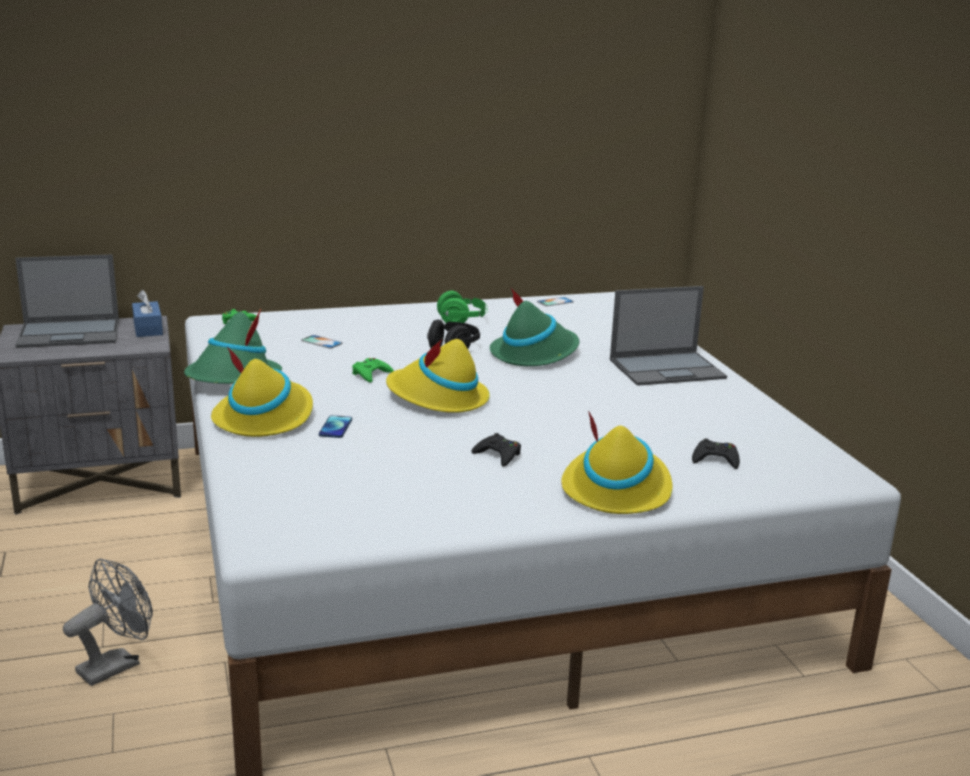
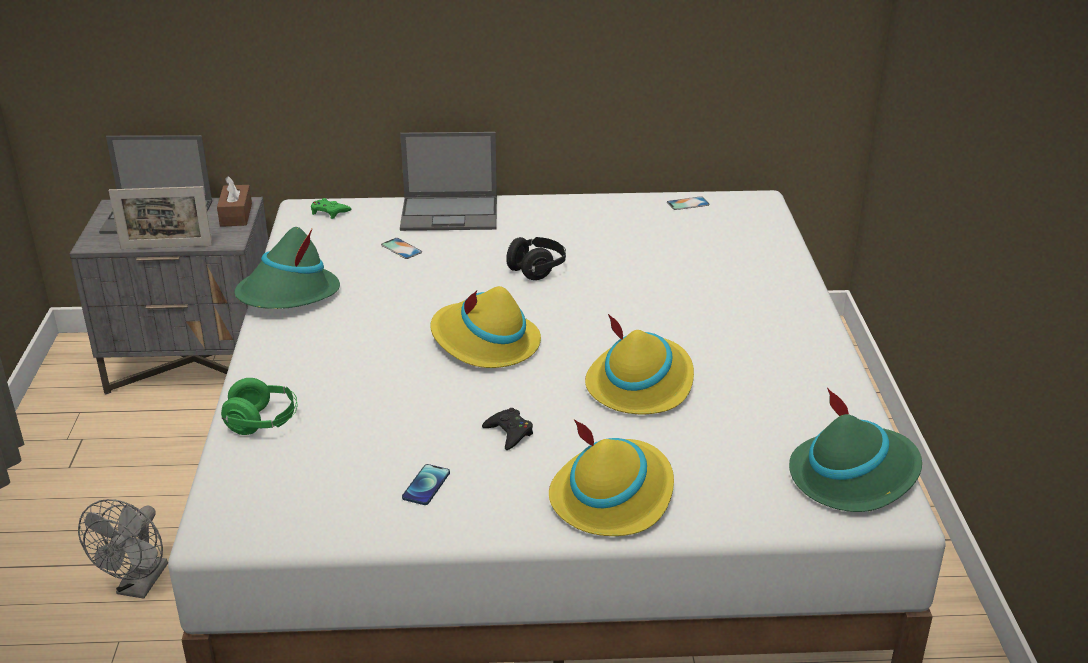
camera: 15 degrees right, 10 degrees up
(90, 353) = (166, 247): none -> picture frame
(116, 664) = (139, 586): grey fan -> grey fan turned 135 degrees clockwise
(148, 328) = (236, 215): blue tissue box -> brown tissue box
(264, 417) = (295, 353): yellow hat -> yellow hat (640, 384)
(335, 427) = (359, 376): phone -> phone (426, 485)
(371, 374) = (431, 301): green game controller -> none
(462, 321) = (567, 227): green headphones -> green headphones (263, 423)
(534, 354) = (623, 284): green hat -> green hat (854, 476)
(668, 369) = (766, 320): laptop -> laptop (451, 213)
(715, 459) = (747, 466): black game controller -> none

